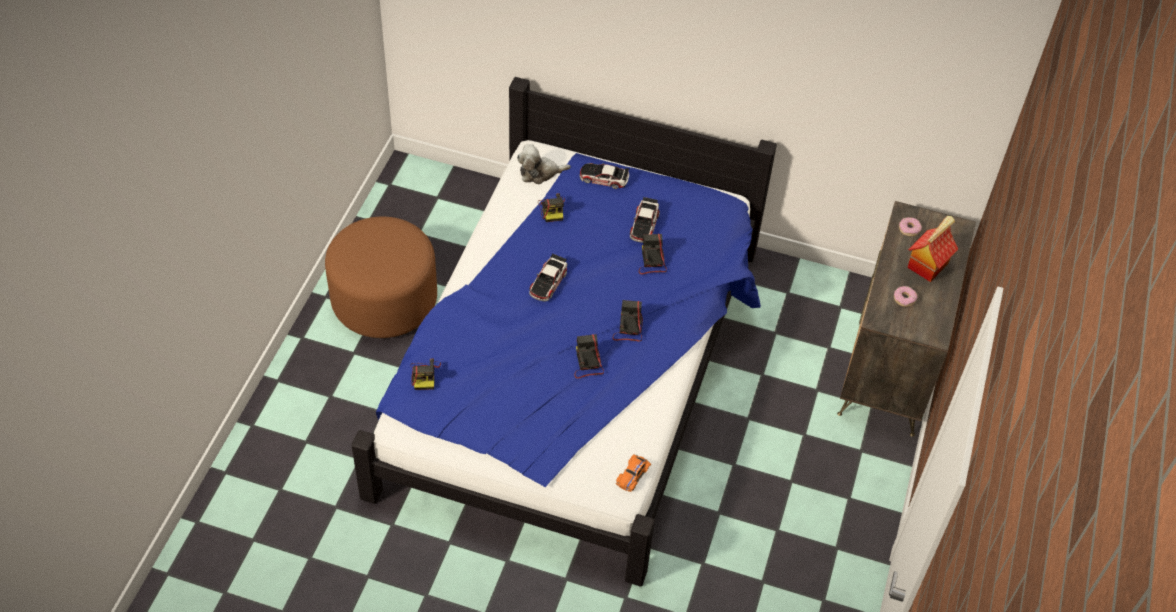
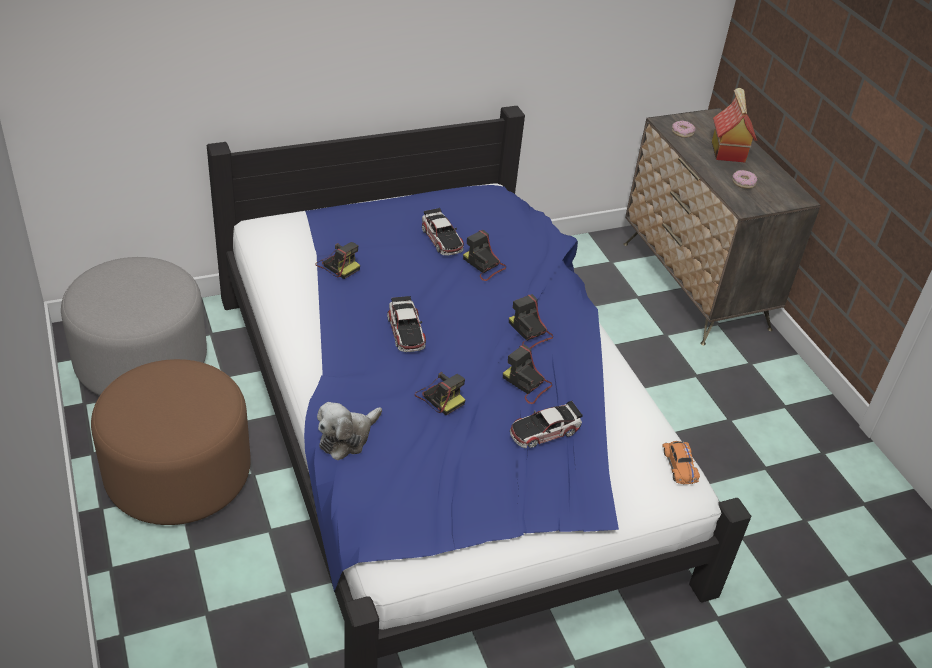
camera: 40 degrees left, 10 degrees down
(425, 209) = (142, 362): none -> grey ottoman
(425, 375) = (371, 491): camera -> camera (440, 397)
(540, 173) = (286, 242): plush toy -> plush toy (347, 438)
(604, 178) = (359, 218): toy car -> toy car (544, 430)

